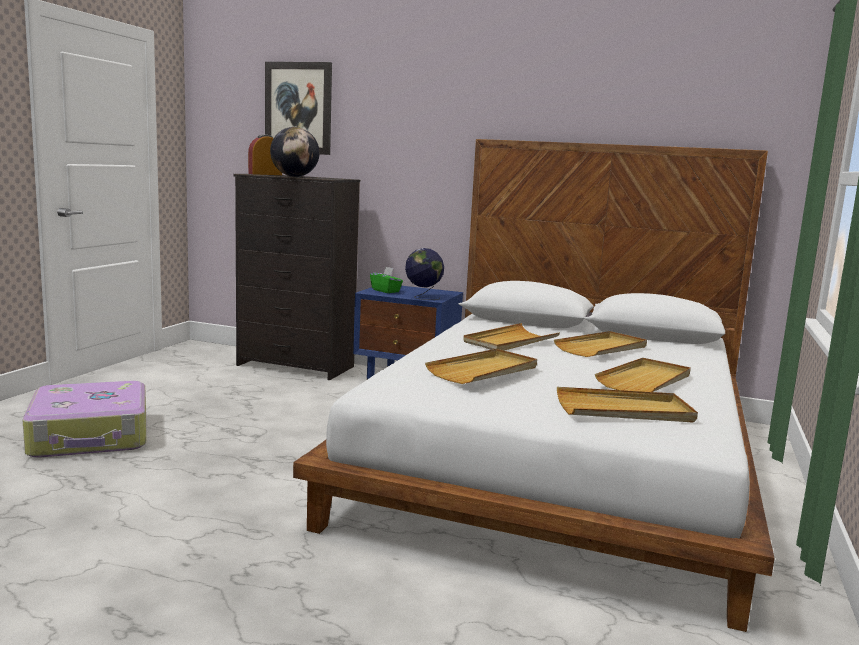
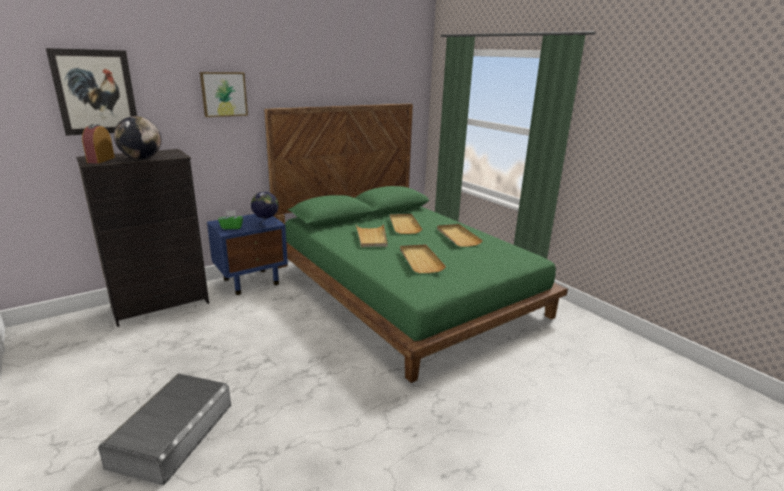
camera: 55 degrees left, 10 degrees up
(91, 436) = (172, 433): suitcase -> grey storage box
(429, 117) = (223, 94): none -> picture
(560, 464) = (406, 289): white bed -> green bed
(624, 410) = (491, 255): beige tray -> none

